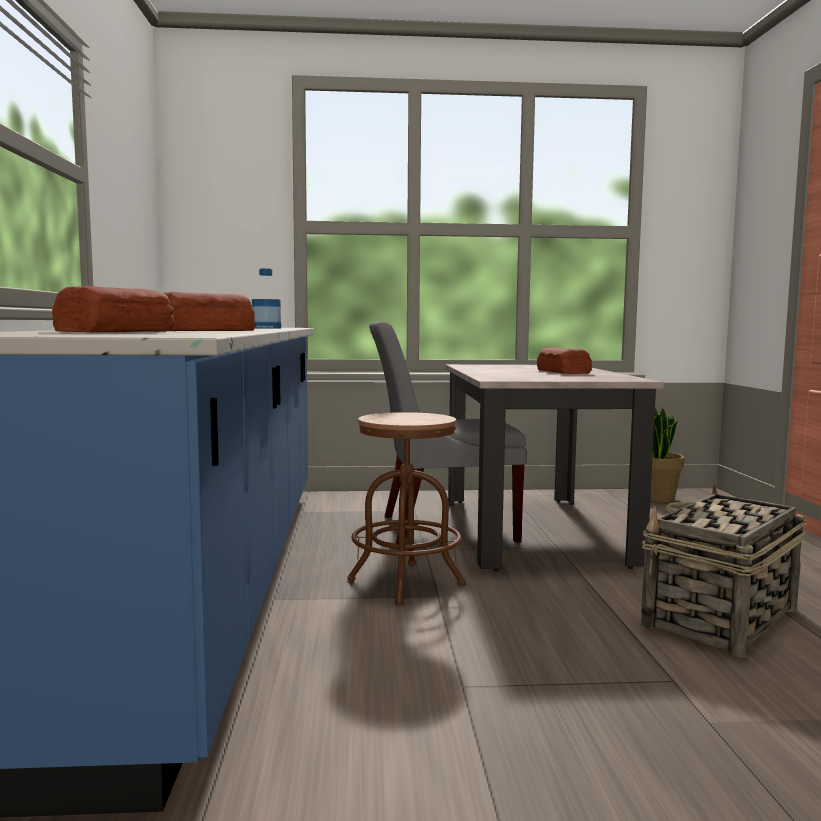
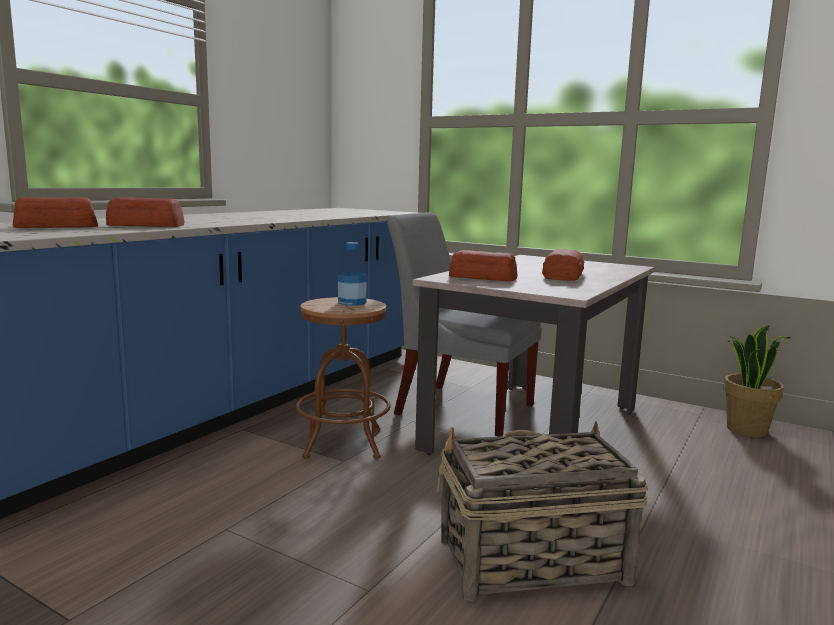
camera: 35 degrees right, 5 degrees up
(266, 328) = (326, 215): bottle -> bottle (352, 302)
(523, 376) = (483, 277): none -> bread

